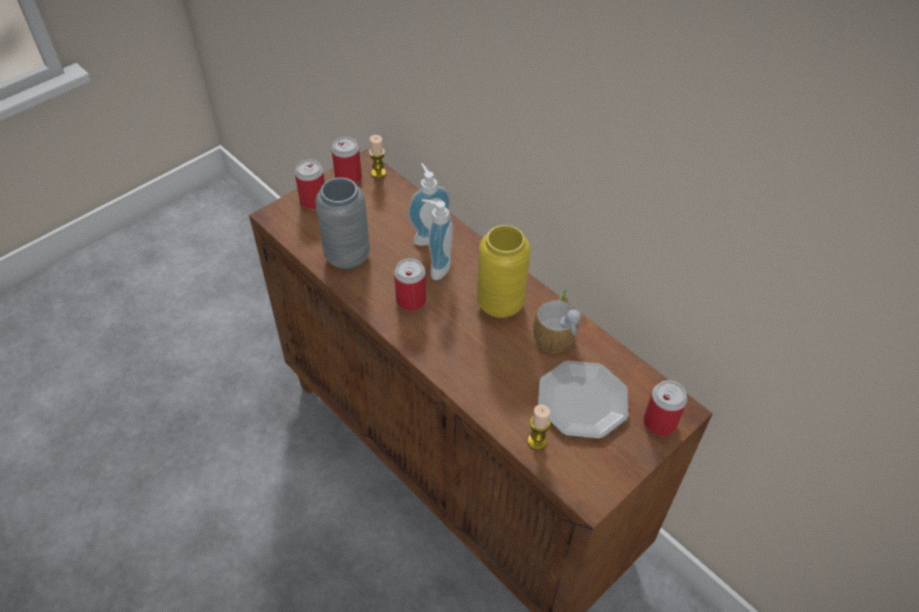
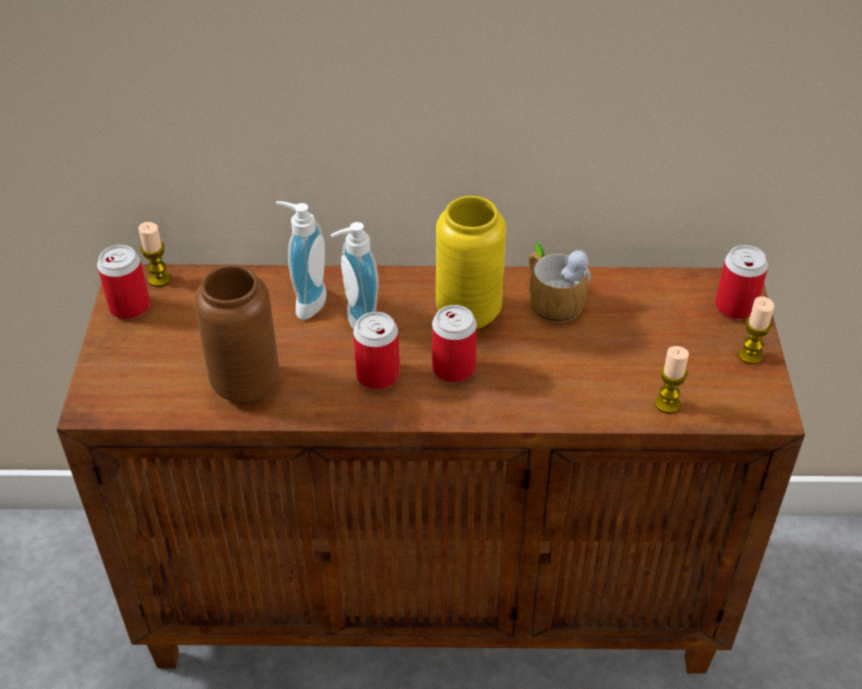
camera: 45 degrees left, 5 degrees down
(313, 201) = (120, 358): can -> can (453, 368)
(347, 256) = (246, 384): grey vase -> brown vase
(583, 402) = (656, 339): plate -> none
(626, 457) = (750, 355): none -> candle

